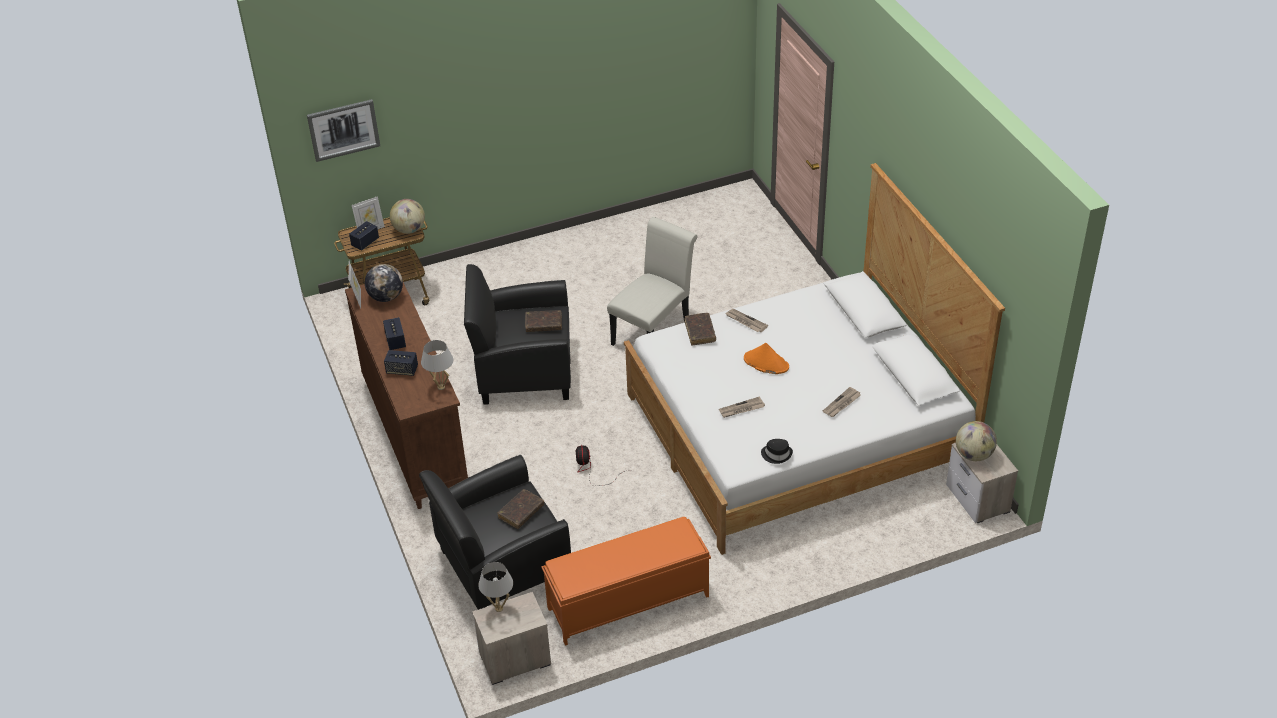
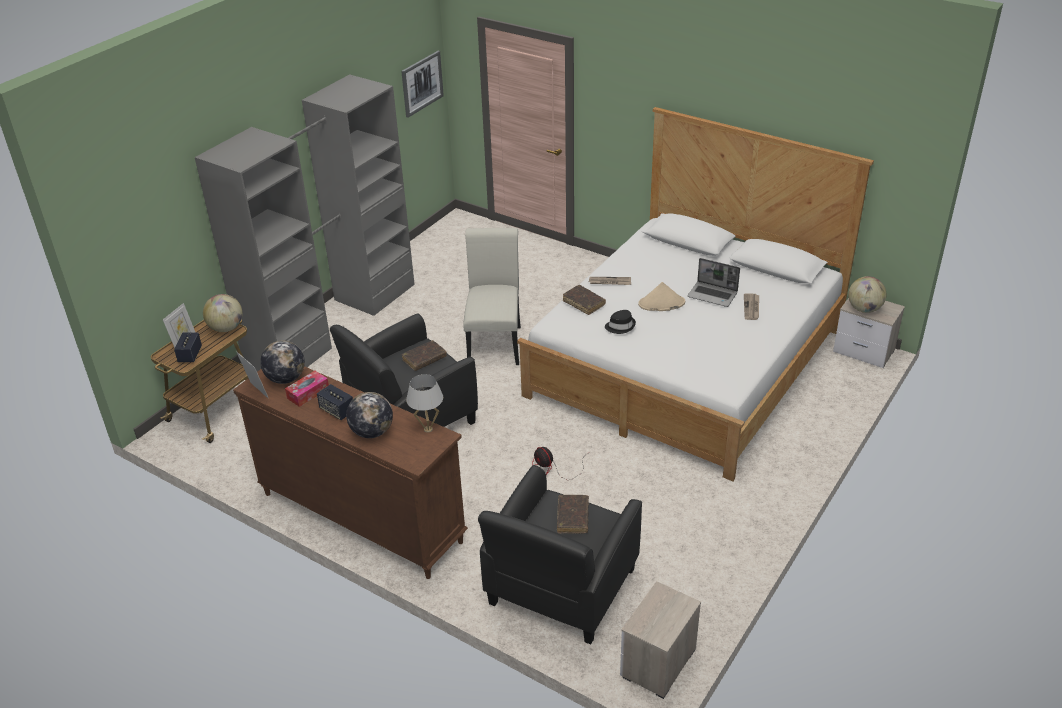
camera: 35 degrees left, 5 degrees down
(343, 129) = (134, 236): picture -> picture (422, 83)
(390, 317) = (308, 393): none -> tissue box
(402, 370) = (372, 432): speaker -> globe
(499, 608) = (644, 612): white table lamp -> none
(542, 254) = (333, 323): none -> grey wardrobe
(627, 602) = (701, 559): orange bench -> none
(741, 409) = (681, 344): newspaper -> none
(766, 363) = (661, 303): orange hat -> beige hat
(777, 454) = (748, 364): black hat -> black hat (620, 326)
(821, 375) = (713, 295): none -> laptop

